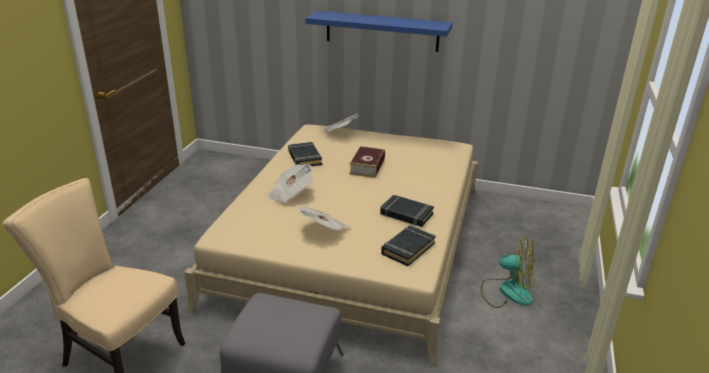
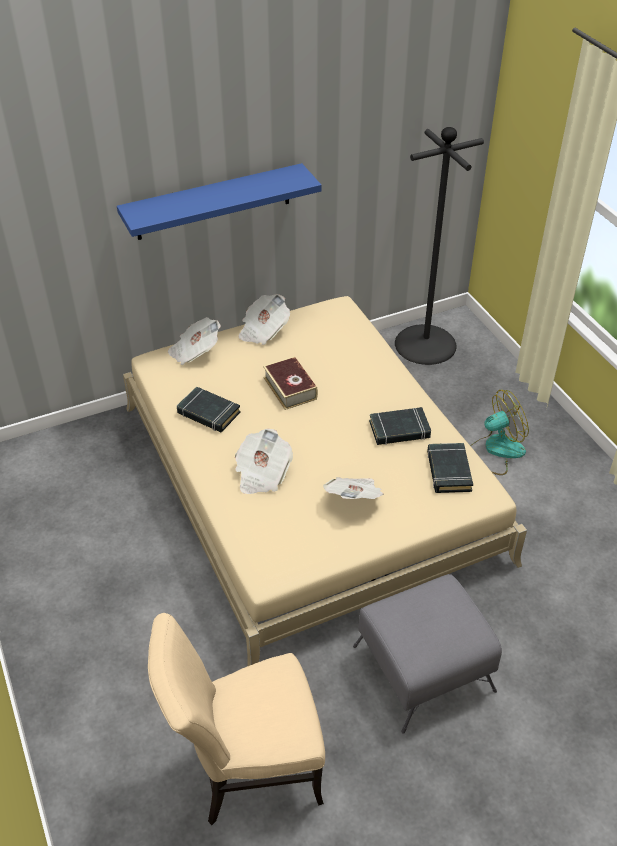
camera: 40 degrees left, 15 degrees up
(391, 138) = (263, 331): none -> newspaper
(529, 214) = (425, 344): none -> black clothes rack

